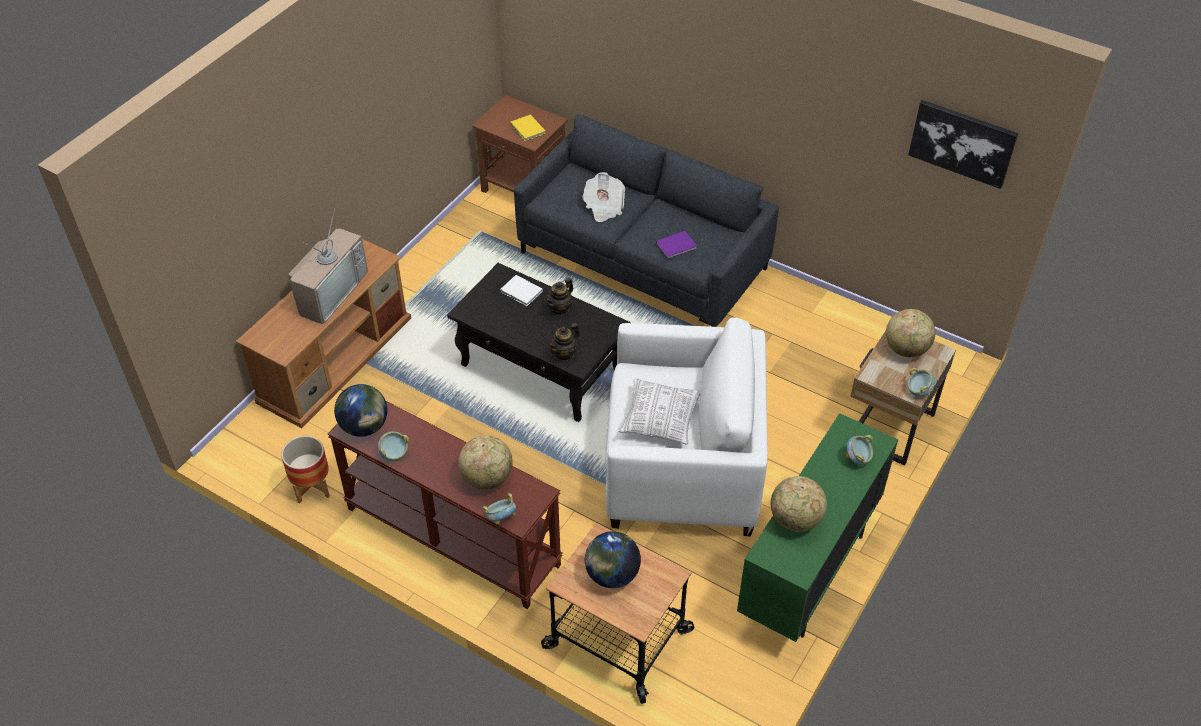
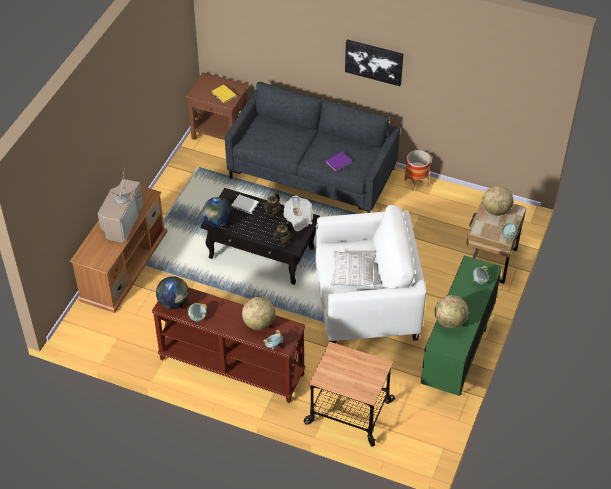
camera: 10 degrees left, 0 degrees up
(312, 488) = (133, 349): planter -> planter (416, 183)
(603, 207) = (285, 142): newspaper -> newspaper (298, 219)
(612, 575) = (346, 370): globe -> globe (218, 222)
(962, 142) = (514, 79): picture -> picture (374, 61)

